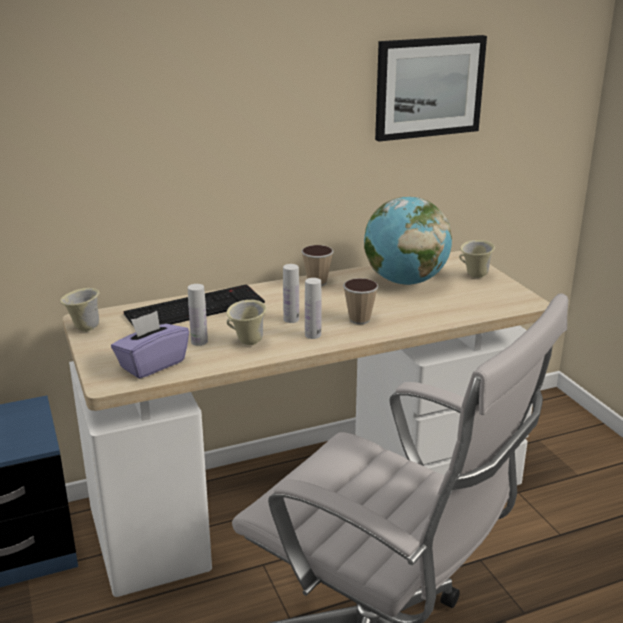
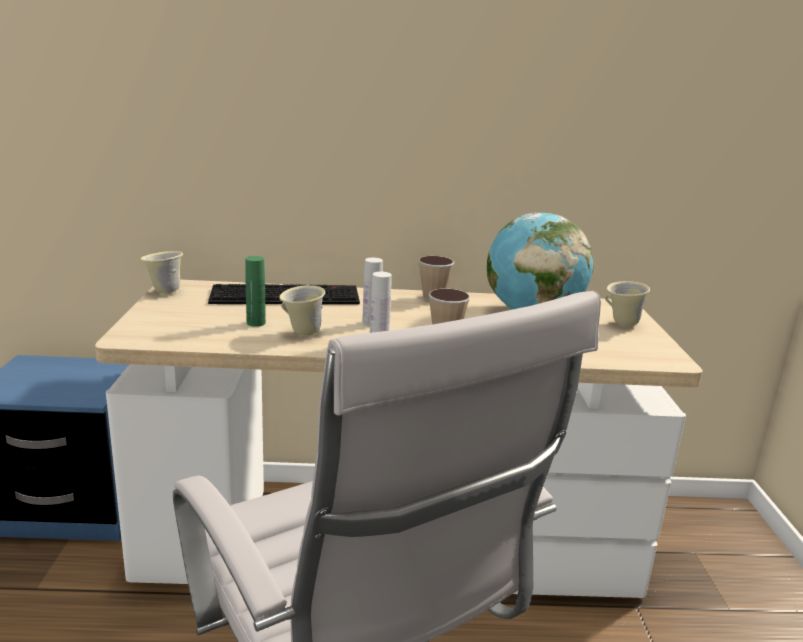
camera: 20 degrees right, 5 degrees down
(152, 364) = (187, 332): purple tissue box -> none
(199, 341) = (256, 323): white bottle -> green bottle
(428, 87) = (602, 94): picture -> none

